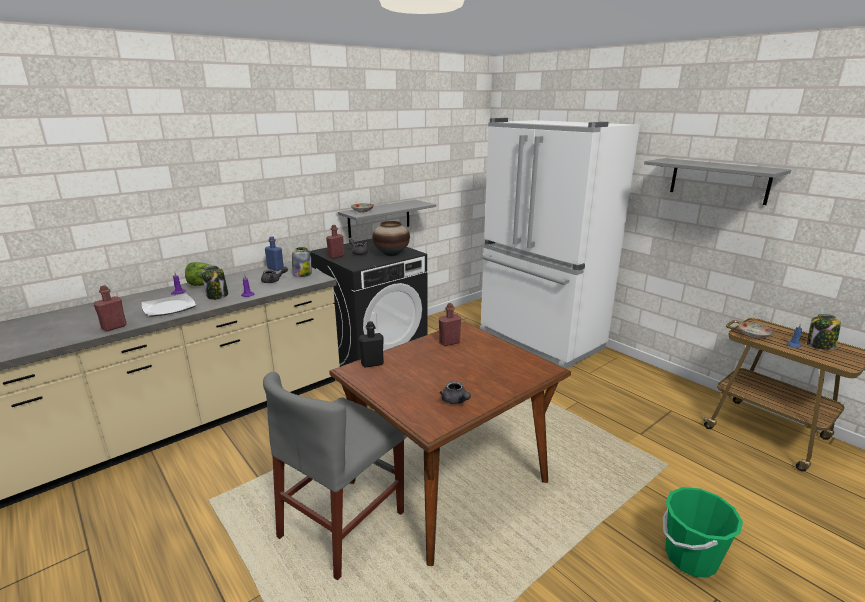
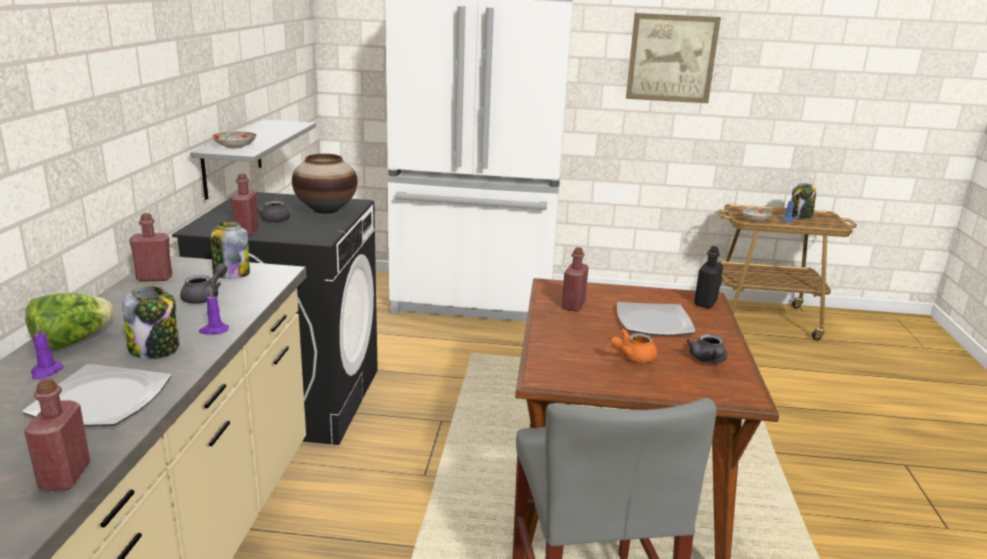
camera: 45 degrees left, 0 degrees up
(275, 268) = (154, 278): blue bottle -> red bottle
(372, 363) = (549, 360): black bottle -> black bottle (705, 303)
(417, 380) = (633, 357): none -> orange teapot
(455, 401) = (708, 360): grey teapot -> grey teapot turned 75 degrees clockwise
(474, 369) = (654, 322): none -> plate
(690, 558) = (855, 444): green bucket -> none
(719, 180) = (671, 58): grey shelf -> picture

